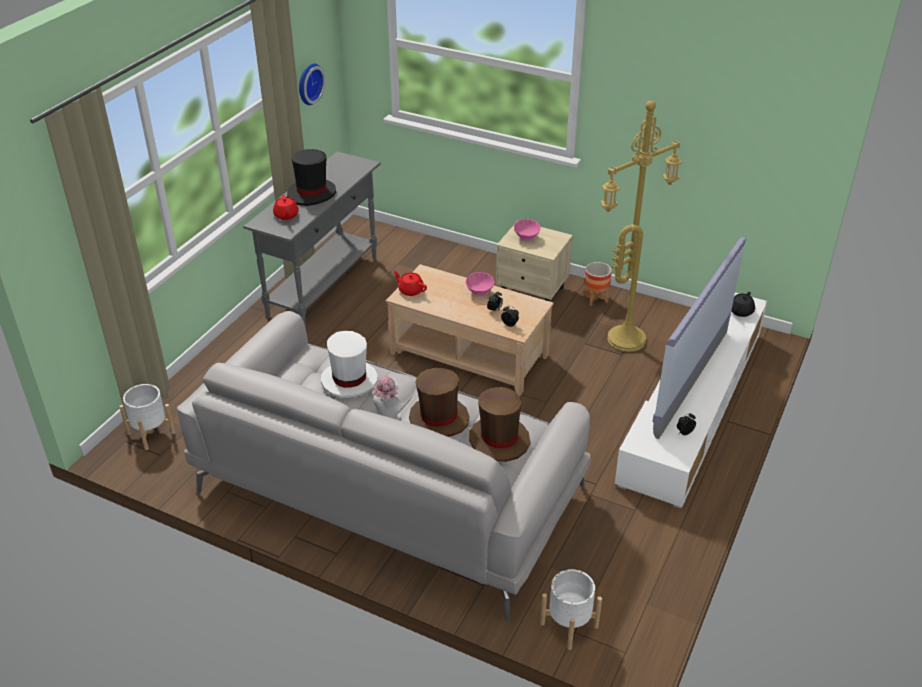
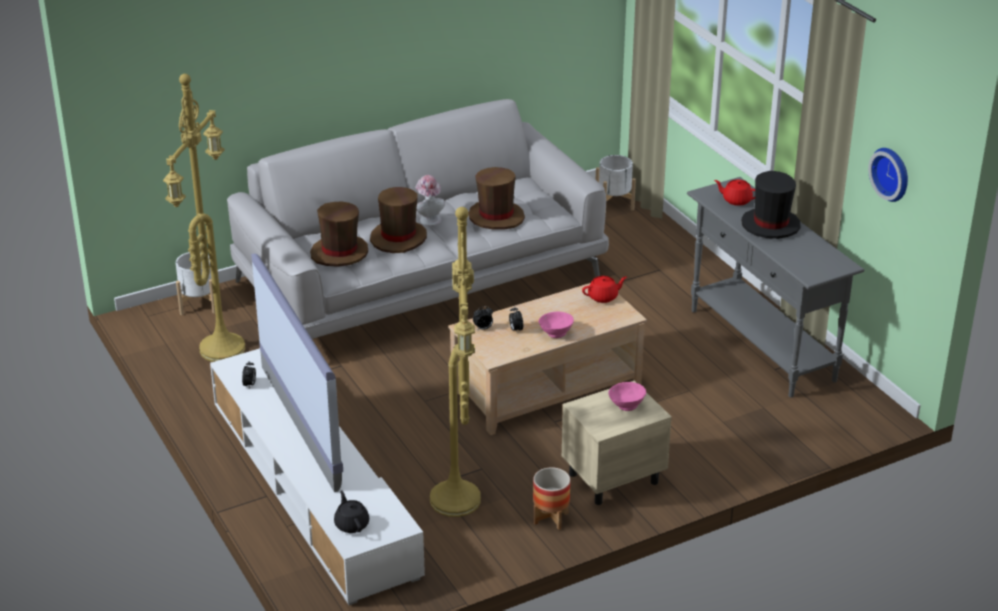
camera: 125 degrees right, 5 degrees down
(349, 381) = (496, 217): white hat -> brown hat
(611, 560) = (220, 348): none -> yellow floor lamp

